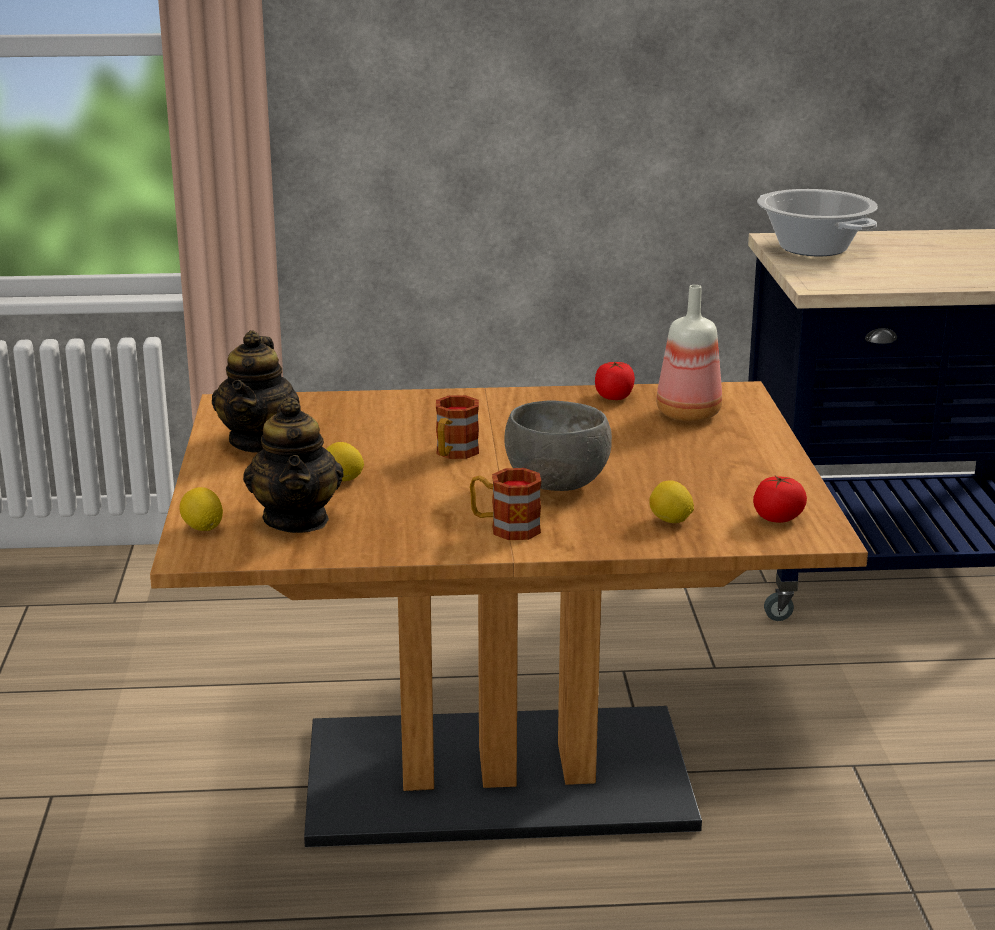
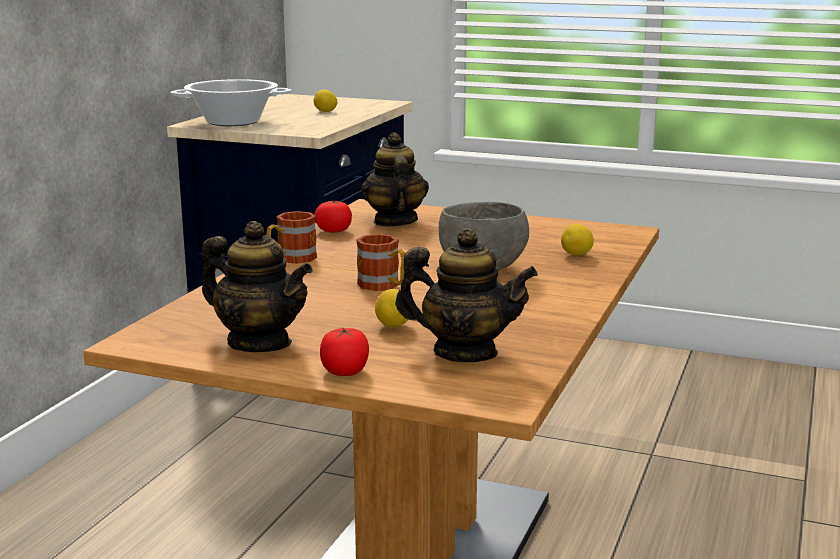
camera: 65 degrees left, 5 degrees down
(202, 528) = (446, 390): lemon -> lemon (325, 112)
(505, 528) = (548, 294): mug -> mug (290, 259)
(686, 414) = (394, 221): bottle -> teapot
(778, 518) = (594, 233): tomato -> tomato (345, 371)

